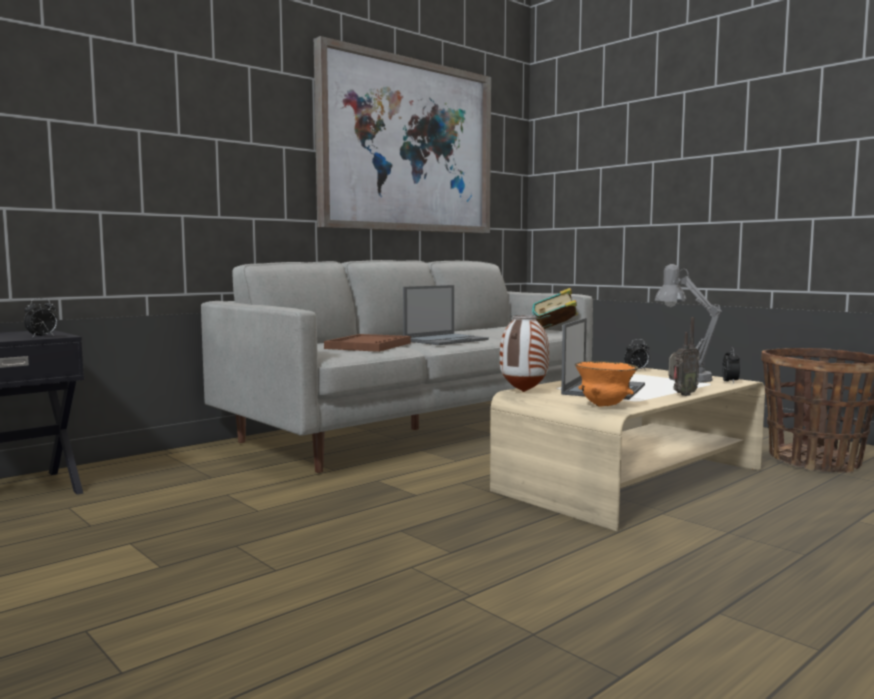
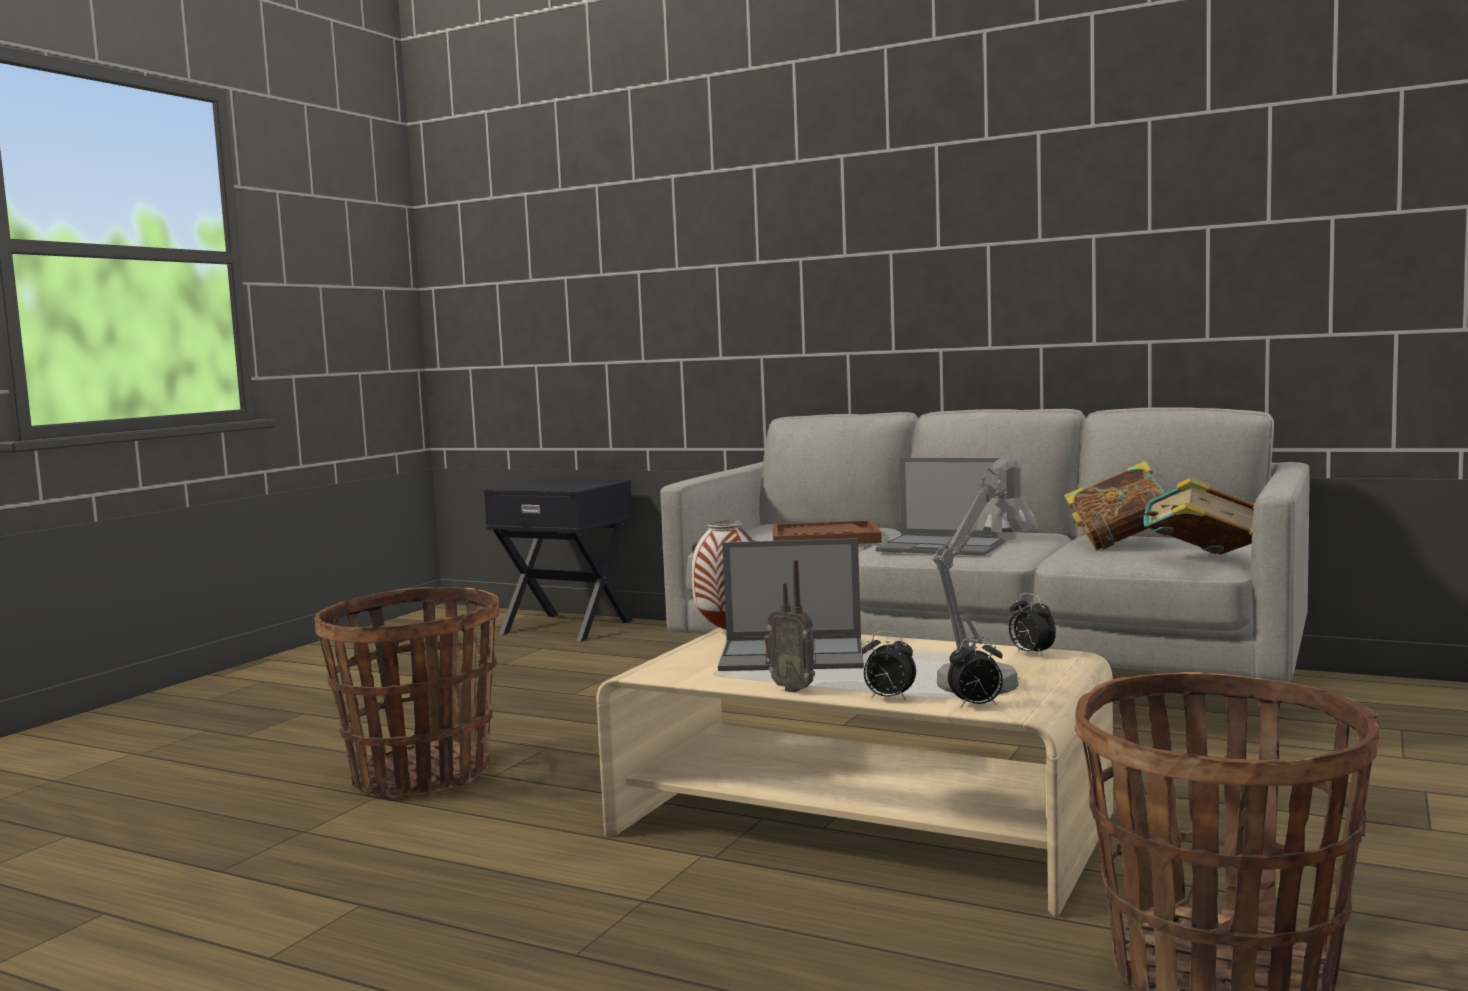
camera: 70 degrees right, 0 degrees up
(42, 337) = (559, 489): alarm clock -> alarm clock (888, 698)
(407, 146) = (1114, 209): picture -> none
(422, 578) = (421, 776): none -> basket
(495, 331) = (1121, 545): none -> book
(604, 406) = (656, 666): orange bowl -> none

